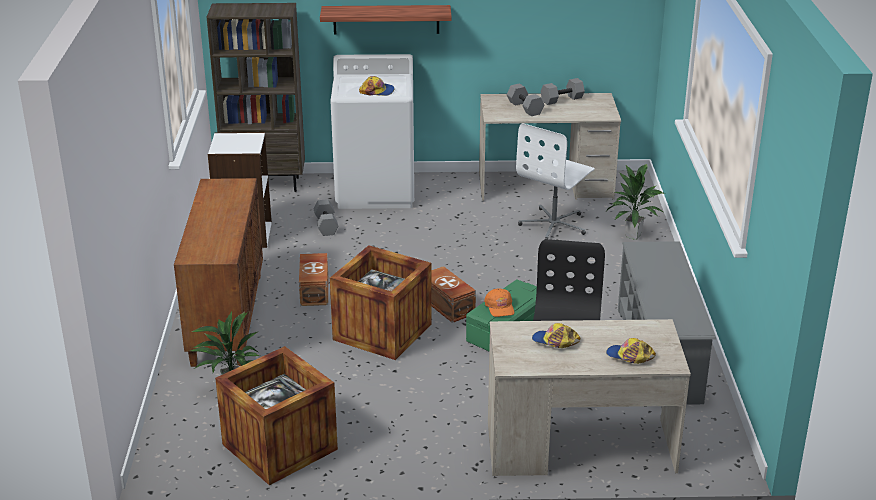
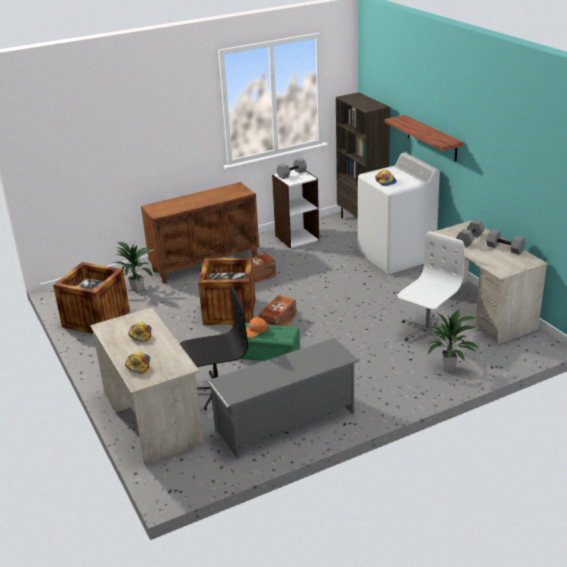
camera: 65 degrees right, 0 degrees up
(325, 225) = (334, 255): grey dumbbell -> grey dumbbell (291, 174)
(554, 225) = (426, 331): white office chair -> white office chair turned 120 degrees clockwise

